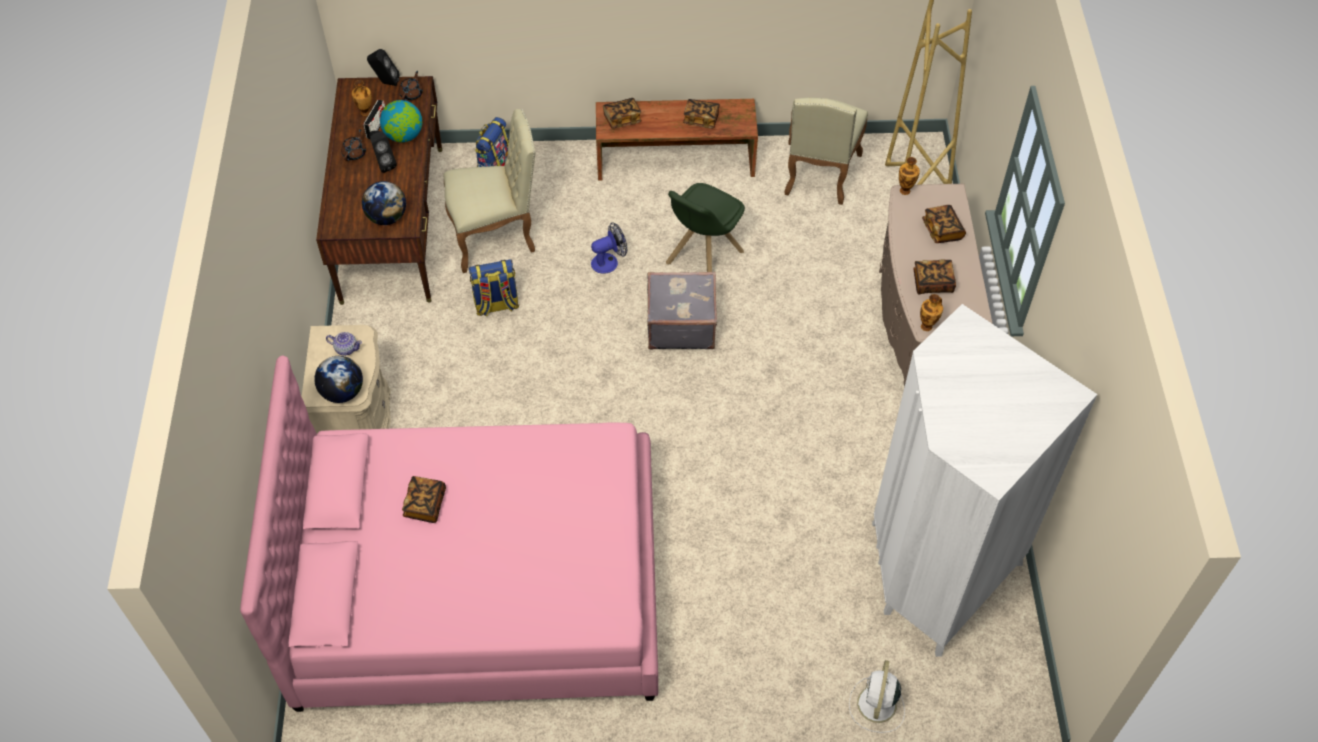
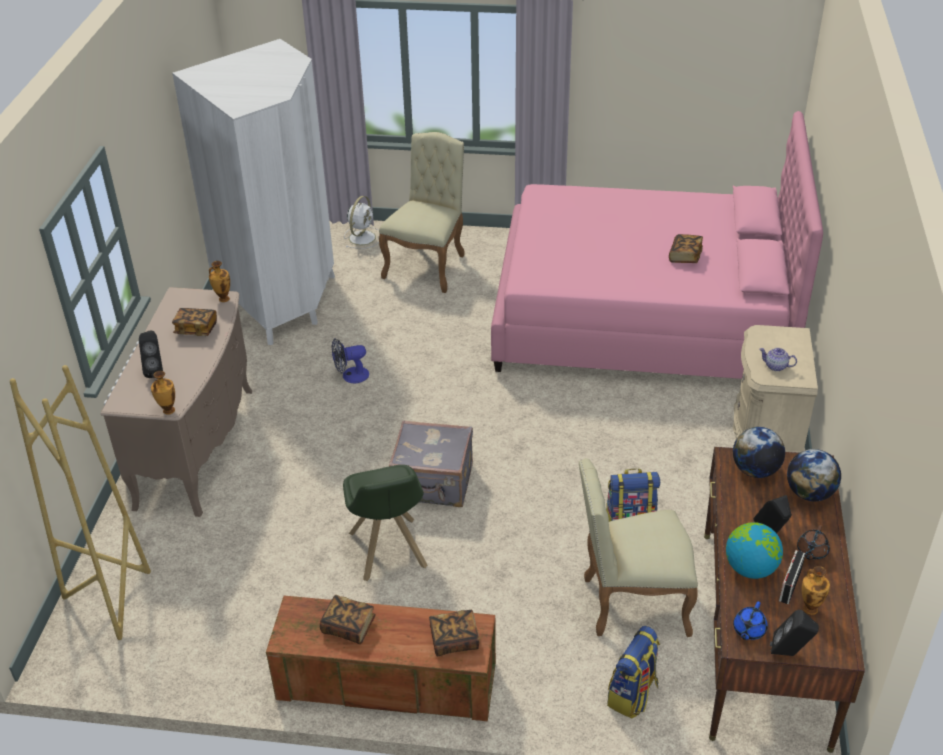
camera: 170 degrees left, 15 degrees down
(342, 392) = (771, 334): globe -> globe (809, 493)
(411, 94) = (748, 630): brown teapot -> blue teapot
(609, 261) = (498, 557): fan -> fan (350, 376)
(703, 257) = (388, 550): green chair -> green chair turned 120 degrees clockwise
(818, 175) = (211, 635): beige chair -> beige chair (428, 266)
(942, 230) = (156, 370): book -> black speaker

